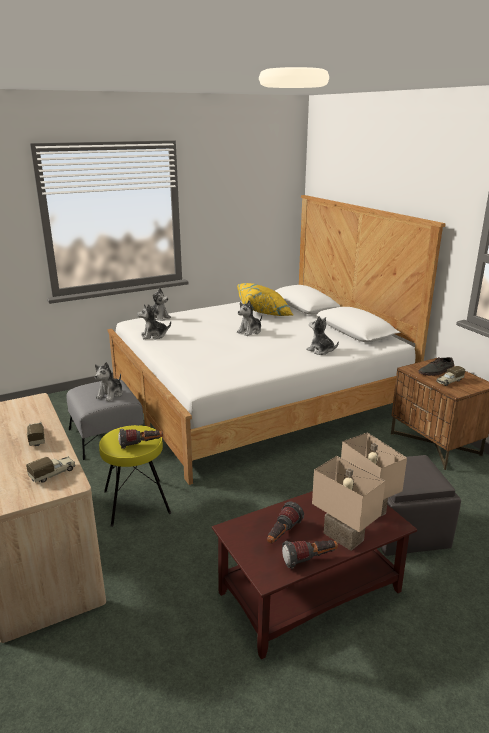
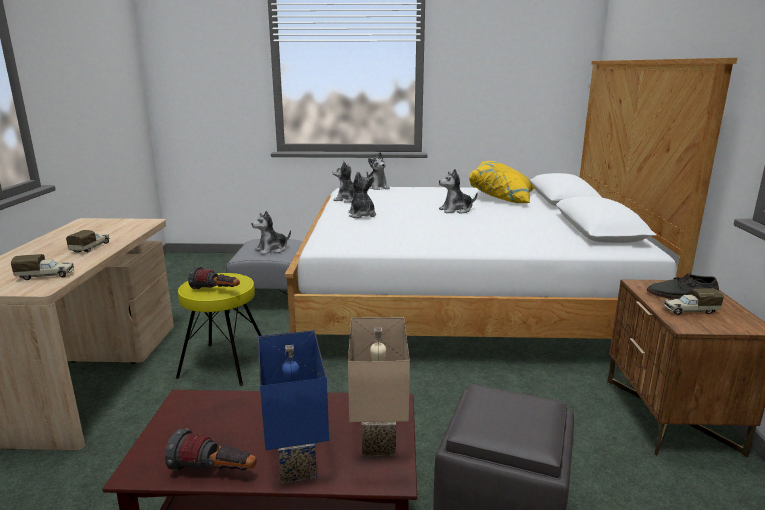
camera: 30 degrees right, 5 degrees down
(282, 534) = (228, 428): flashlight -> none
(321, 350) = (519, 240): plush toy -> plush toy (362, 215)
(341, 537) = (293, 461): beige table lamp -> blue table lamp

